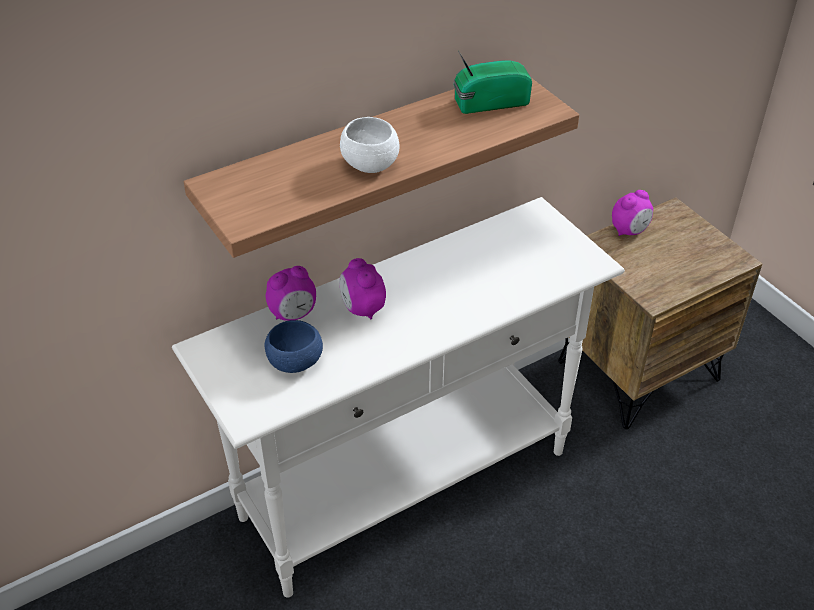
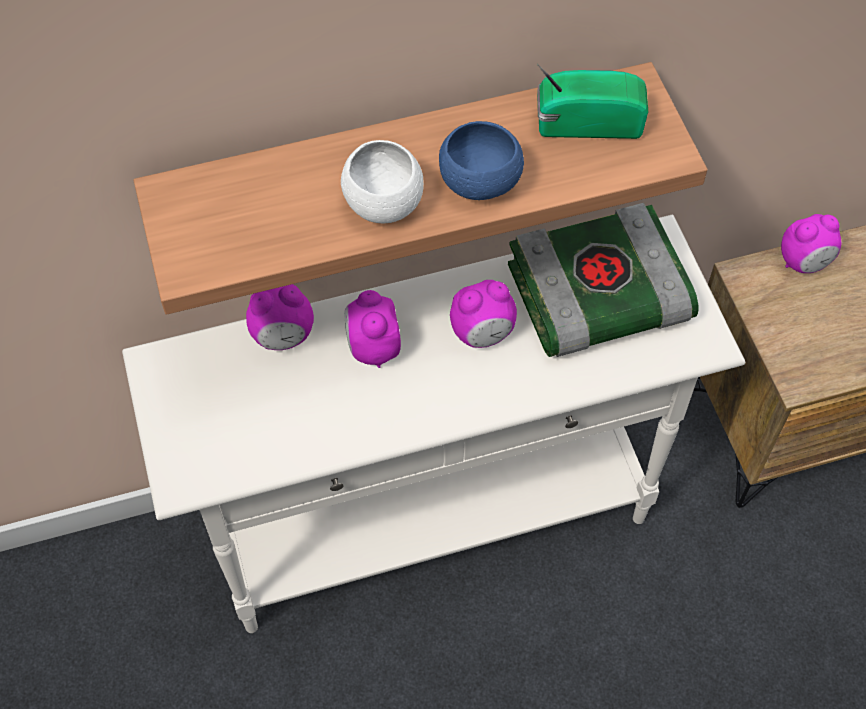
camera: 15 degrees right, 15 degrees up
(295, 362) = (264, 412): blue bowl -> blue bowl (480, 183)
(438, 286) = (482, 334): none -> alarm clock
(509, 251) = (596, 297): none -> book

